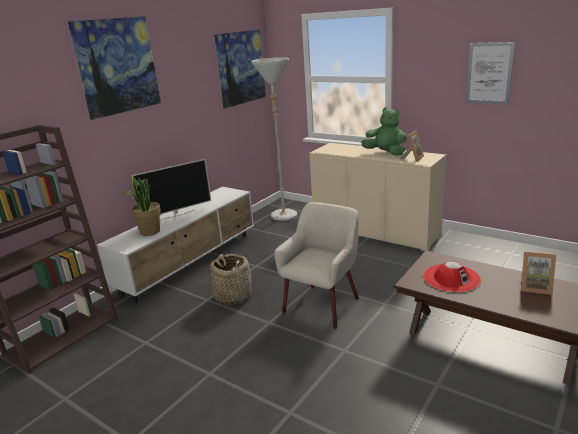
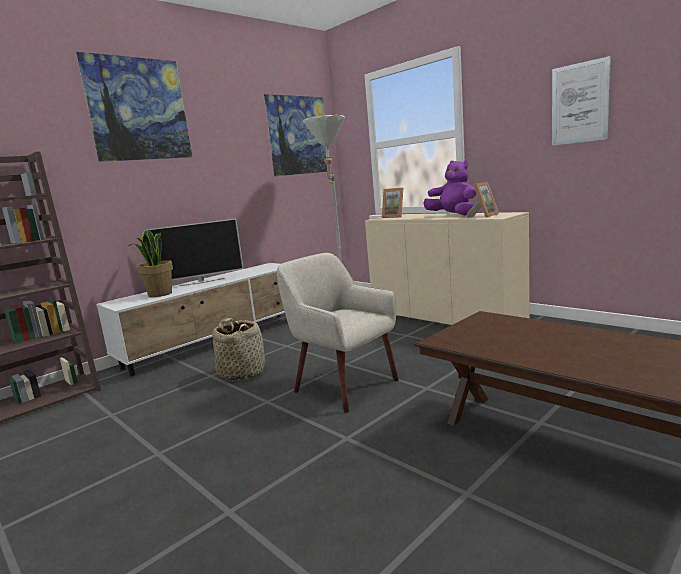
camera: 10 degrees right, 10 degrees down
(322, 305) = (344, 386): beige armchair -> beige armchair turned 90 degrees counterclockwise
(385, 153) = (453, 215): green plush toy -> purple plush toy
(451, 278) = (503, 336): red hat -> none
(535, 287) = (634, 348): picture frame -> picture frame (394, 216)

